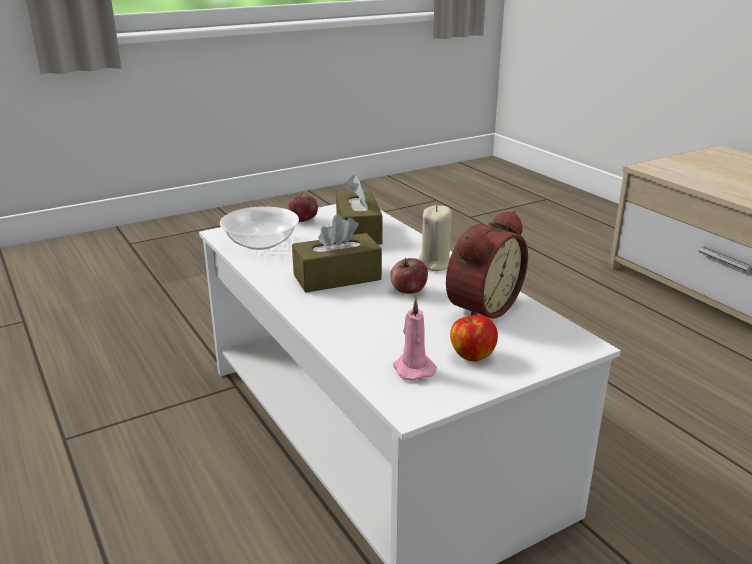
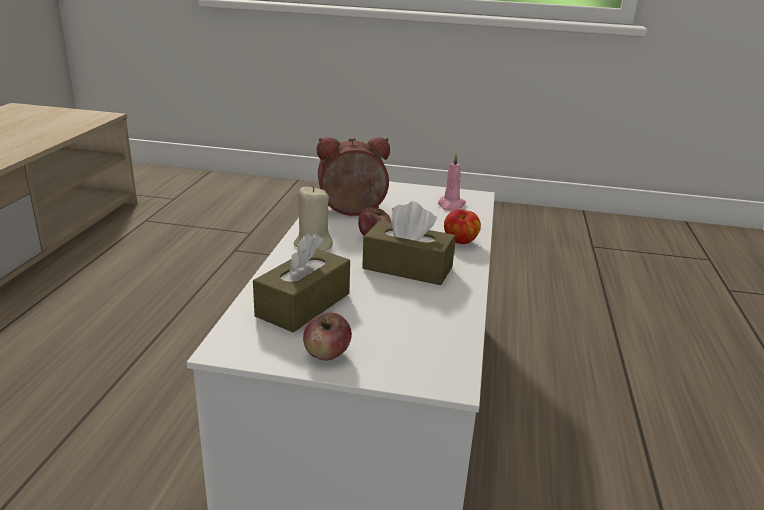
camera: 140 degrees left, 0 degrees up
(261, 243) = (424, 339): bowl -> none
(472, 355) = (408, 198): apple -> apple (460, 242)

